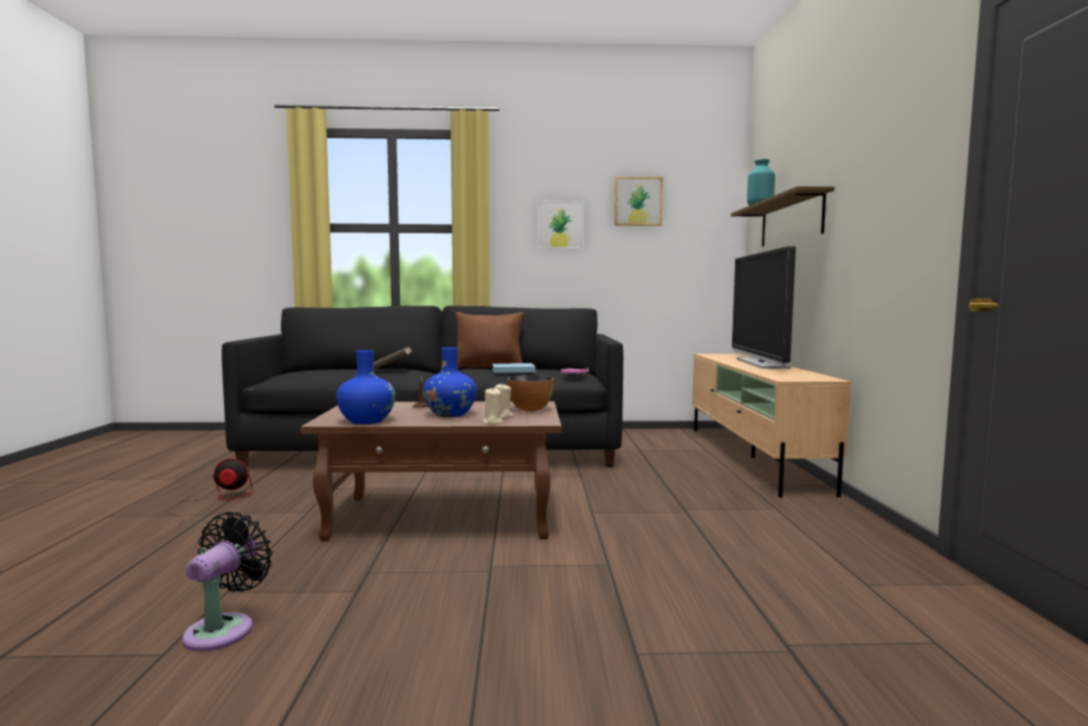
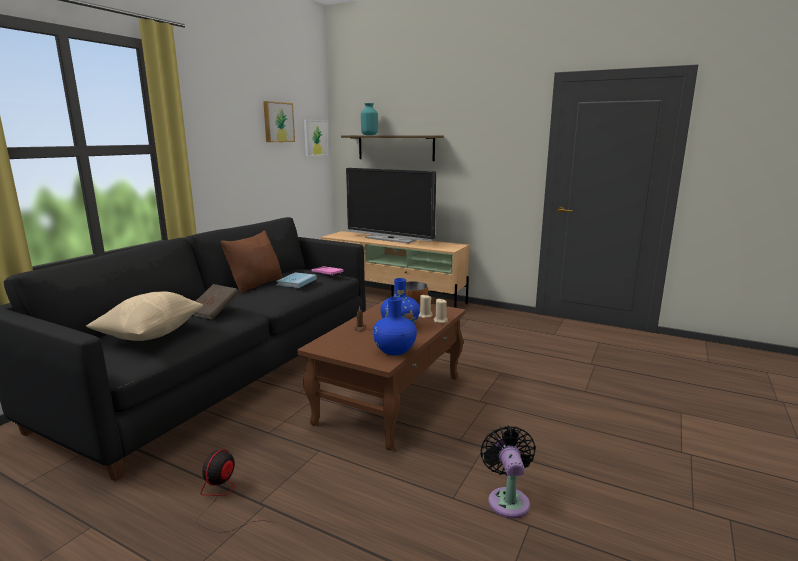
camera: 60 degrees left, 10 degrees up
(224, 628) = (508, 499): black fan -> black fan turned 45 degrees clockwise
(327, 371) = (151, 334): none -> beige pillow
(560, 225) = (232, 143): picture -> picture (315, 138)

